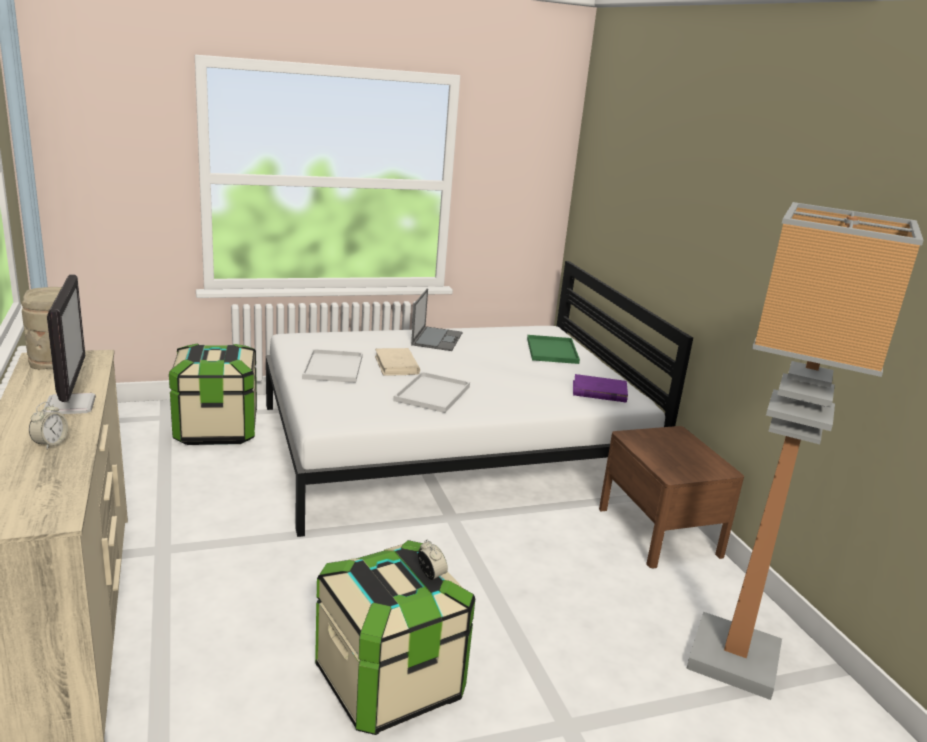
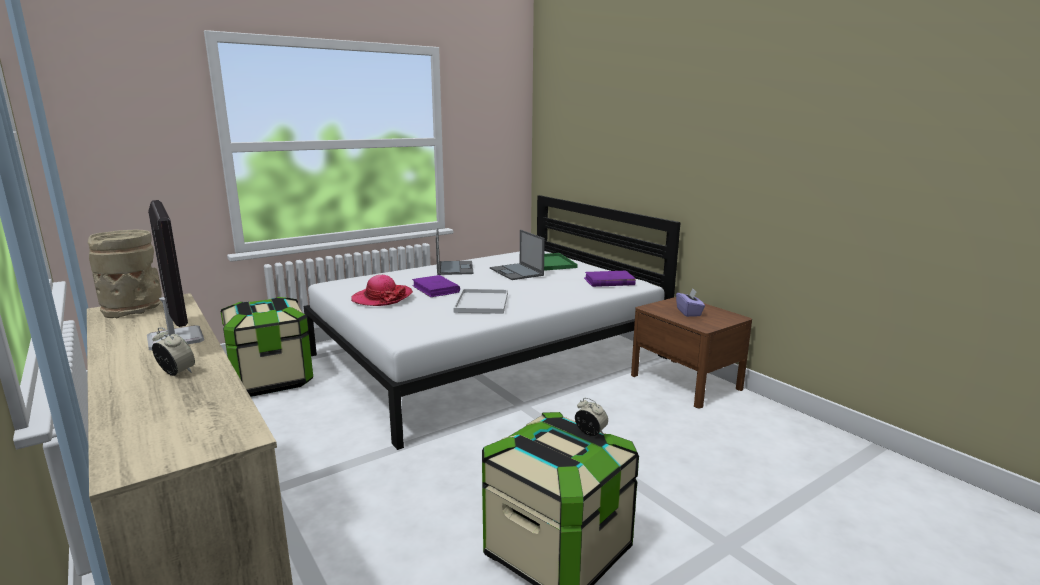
camera: 15 degrees left, 5 degrees down
(50, 443) = (176, 373): alarm clock -> alarm clock turned 60 degrees counterclockwise
(332, 367) = (382, 298): white tray -> hat
(396, 365) = (435, 289): beige book -> purple book
(502, 357) = (517, 272): none -> laptop
(671, 452) = (689, 312): none -> purple tissue box
(735, 660) = (807, 459): floor lamp -> none

